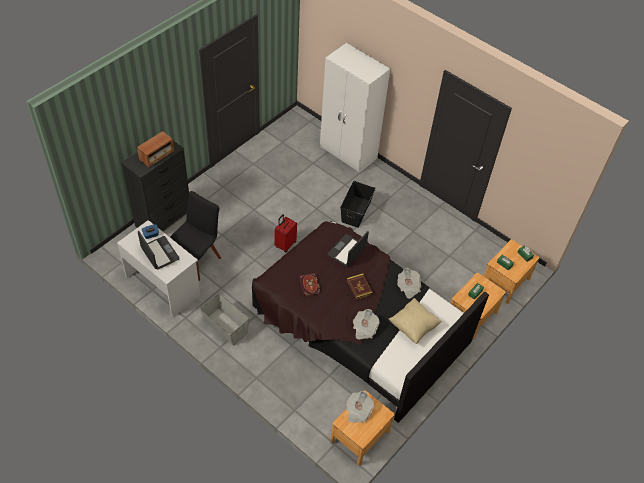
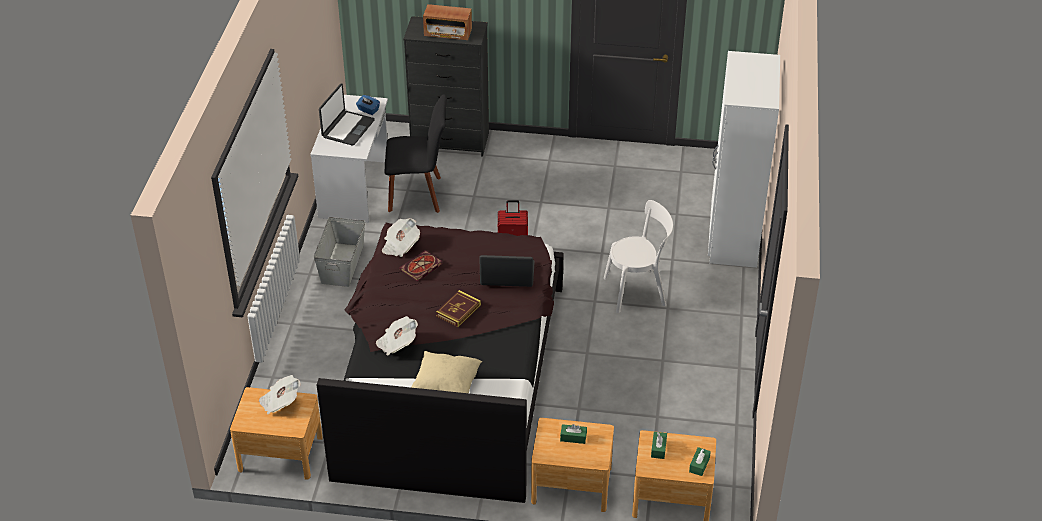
camera: 60 degrees right, 10 degrees down
(356, 211) = (638, 290): black storage box -> white chair
(408, 287) = (505, 358): newspaper -> newspaper (400, 246)

